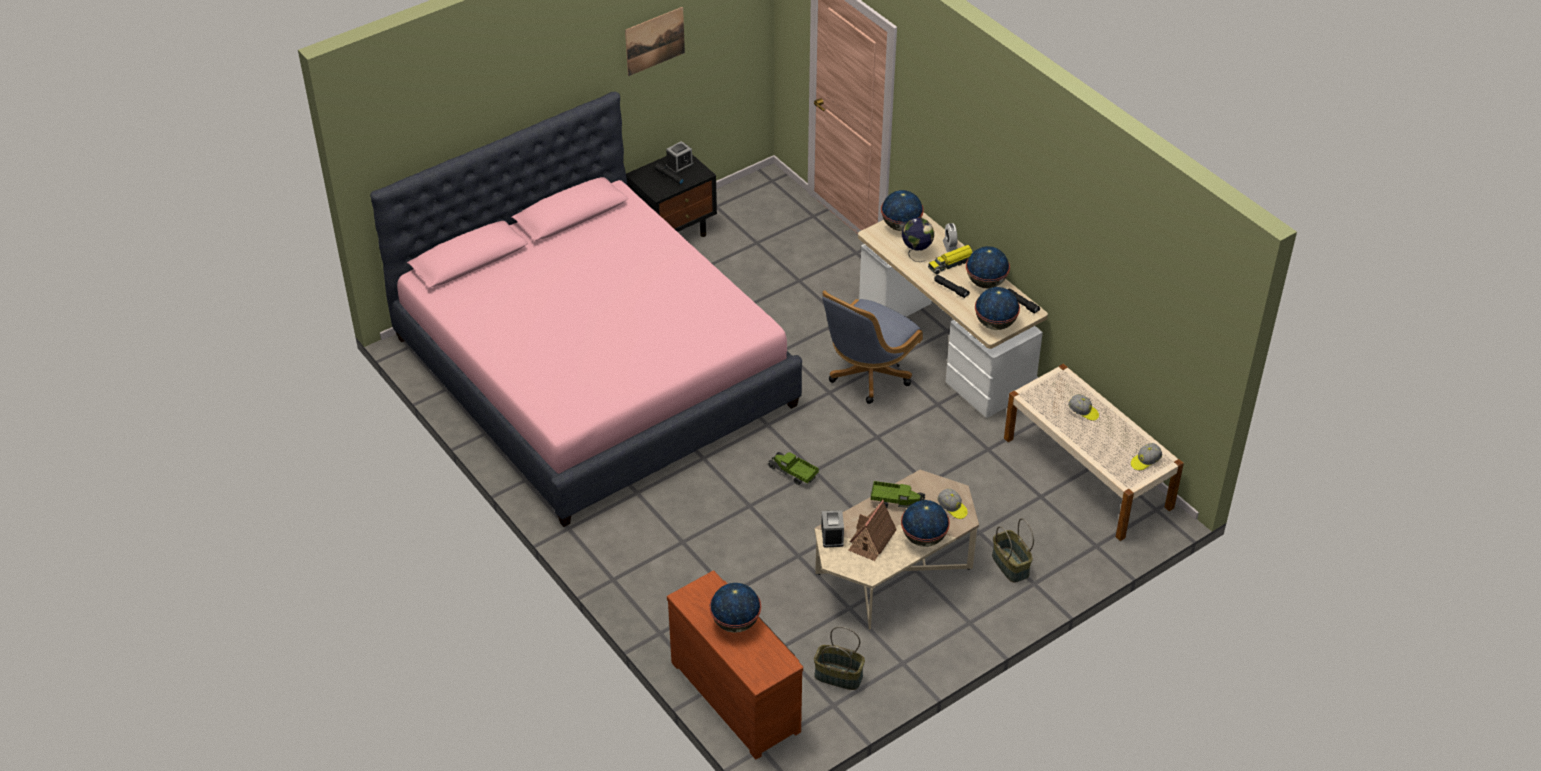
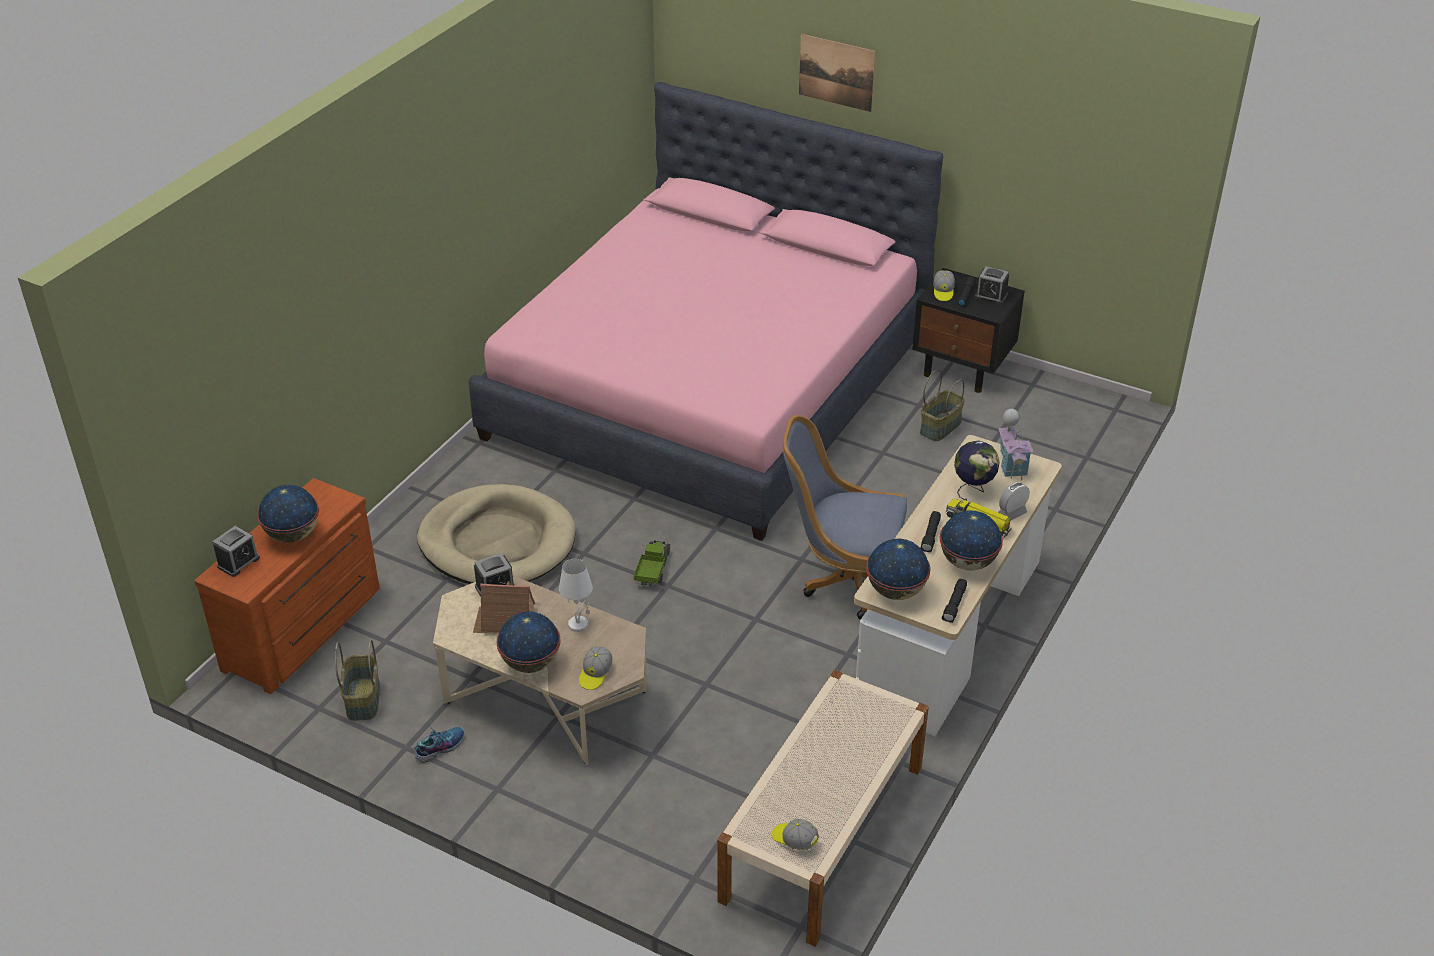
camera: 65 degrees right, 5 degrees down
(655, 41) = (1014, 129): picture -> picture (836, 72)
(704, 551) = (497, 542): none -> beige dog bed
(750, 663) = (238, 562): none -> alarm clock
(897, 502) = (578, 624): toy truck -> white table lamp
(900, 226) = (1011, 464): globe -> toy house
(912, 643) = (440, 747): none -> shoe
(1009, 565) = (612, 799): basket -> basket (940, 426)
(1083, 412) = (847, 750): cap -> cap (943, 291)

